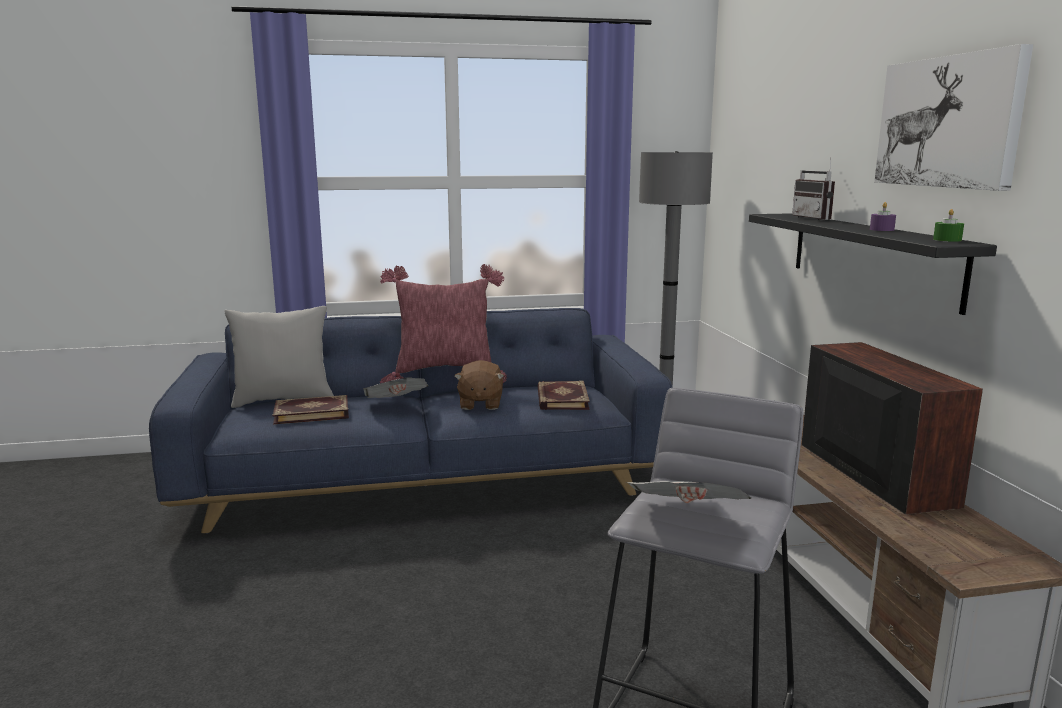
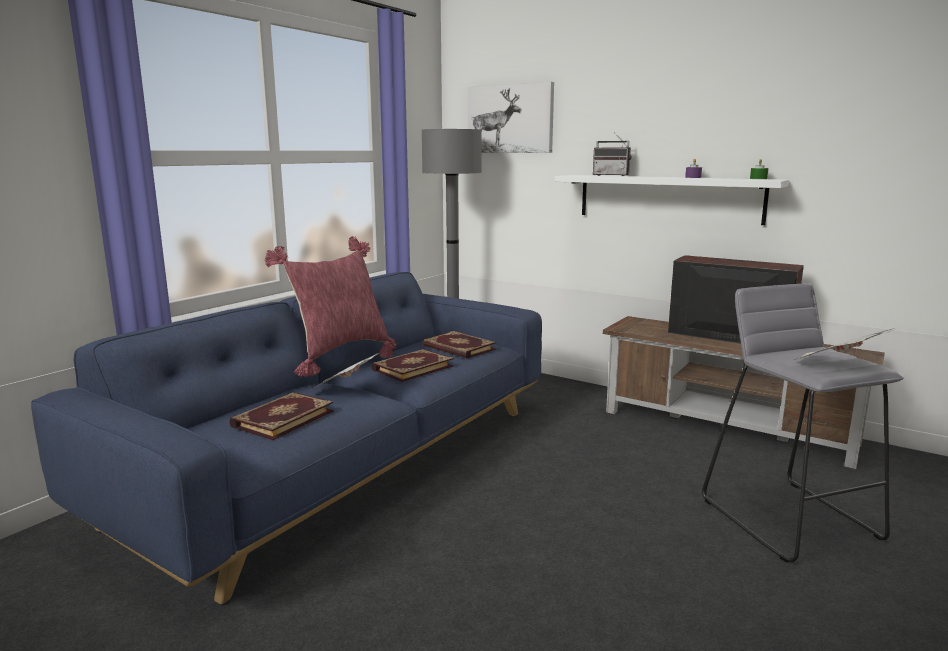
camera: 45 degrees left, 0 degrees up
(283, 399) = (205, 420): grey pillow -> none
(480, 404) = (412, 368): brown plush toy -> book
(871, 257) = (668, 198): black shelf -> white shelf
(949, 122) = (738, 105): picture -> picture (510, 119)

